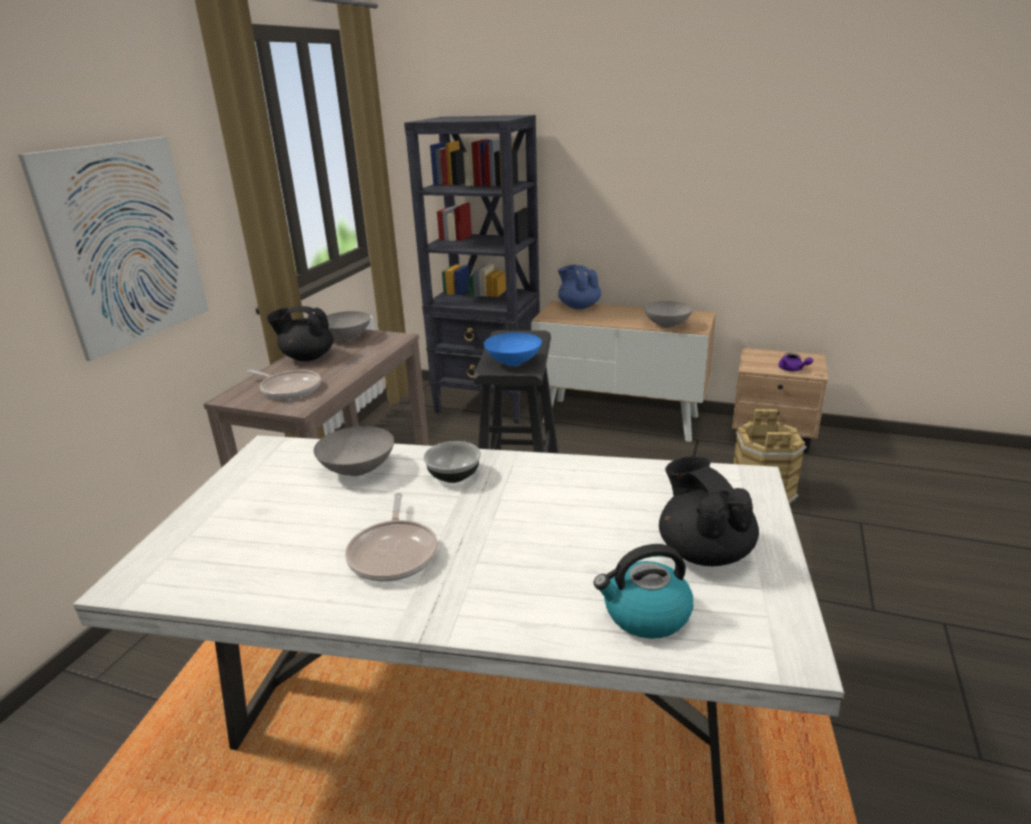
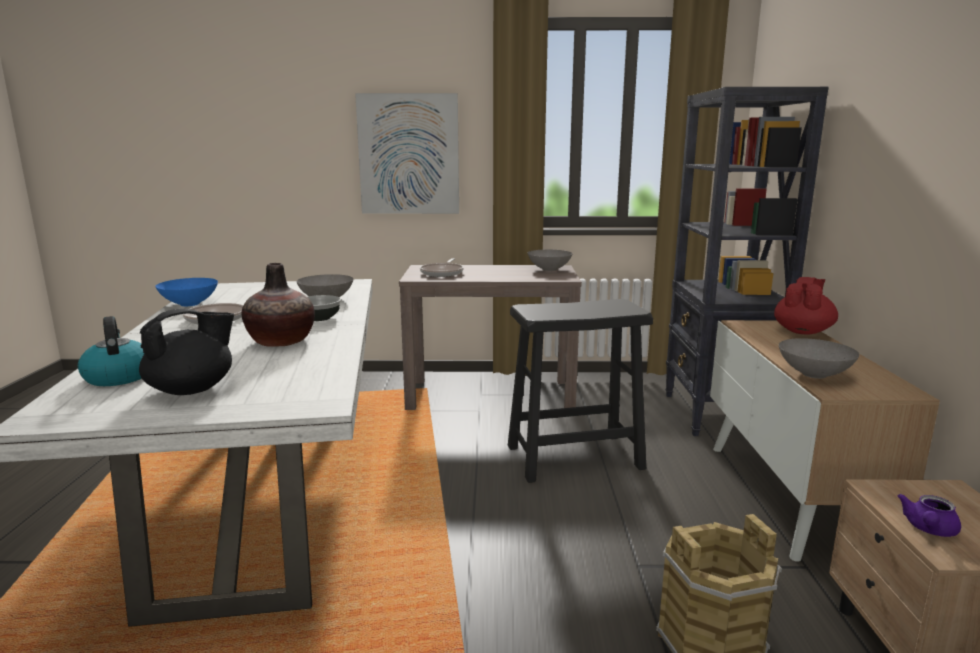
camera: 70 degrees right, 10 degrees down
(307, 357) = (500, 268): black teapot -> none
(513, 362) = (548, 311): blue bowl -> blue bowl (191, 304)
(545, 501) = (281, 341): none -> vase
(578, 306) = (803, 331): blue teapot -> red teapot

